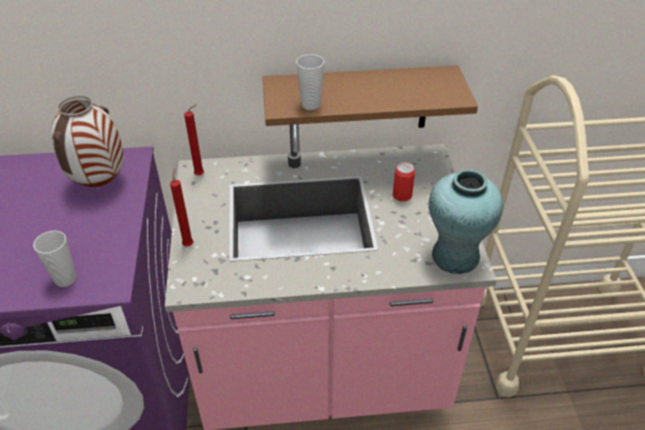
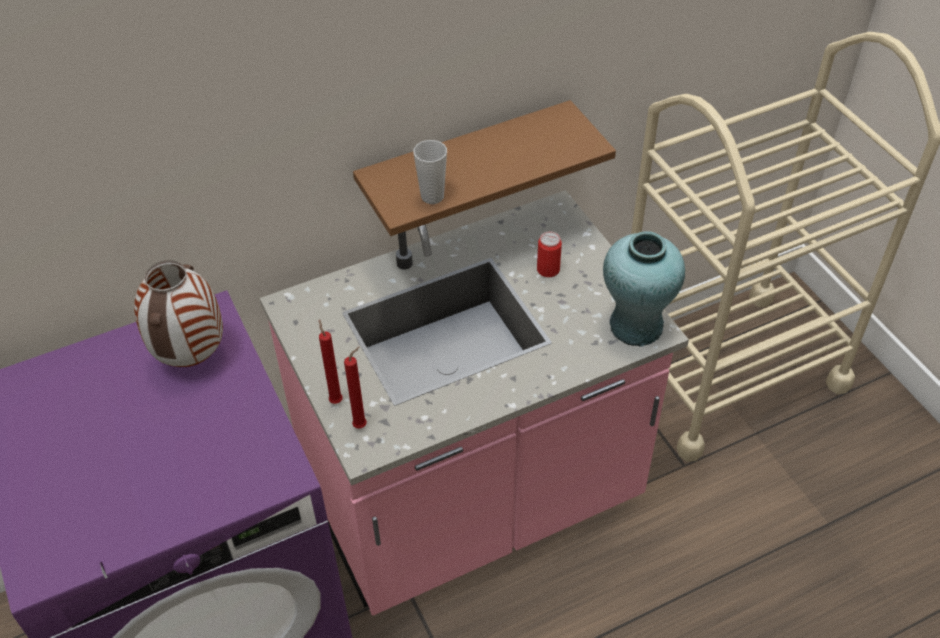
camera: 20 degrees left, 5 degrees up
(65, 279) = (228, 485): cup -> none
(201, 175) = (299, 309): red candle -> red candle (362, 425)

